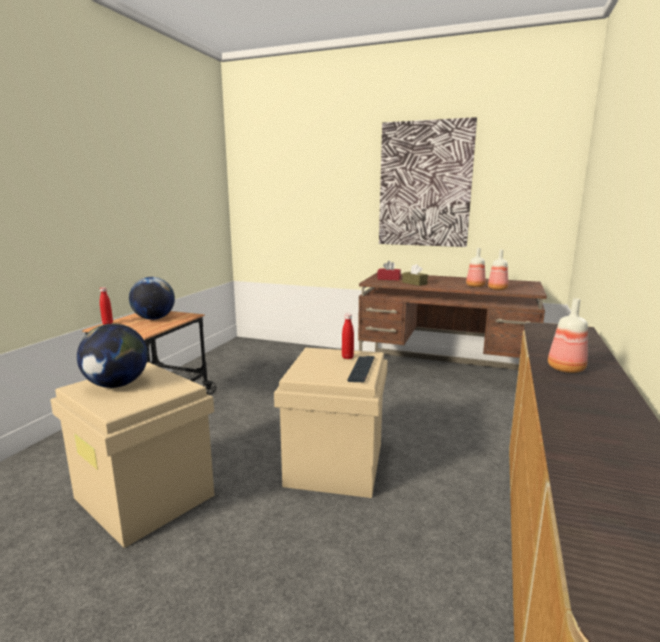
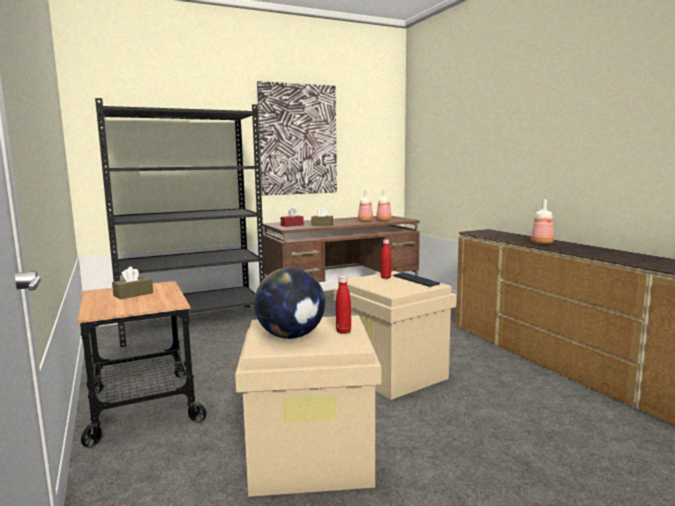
camera: 45 degrees left, 5 degrees down
(107, 324) = (90, 309): red bottle -> red bottle (343, 331)
(154, 319) = (133, 294): globe -> brown tissue box
(293, 354) = (192, 324): none -> black bookcase

